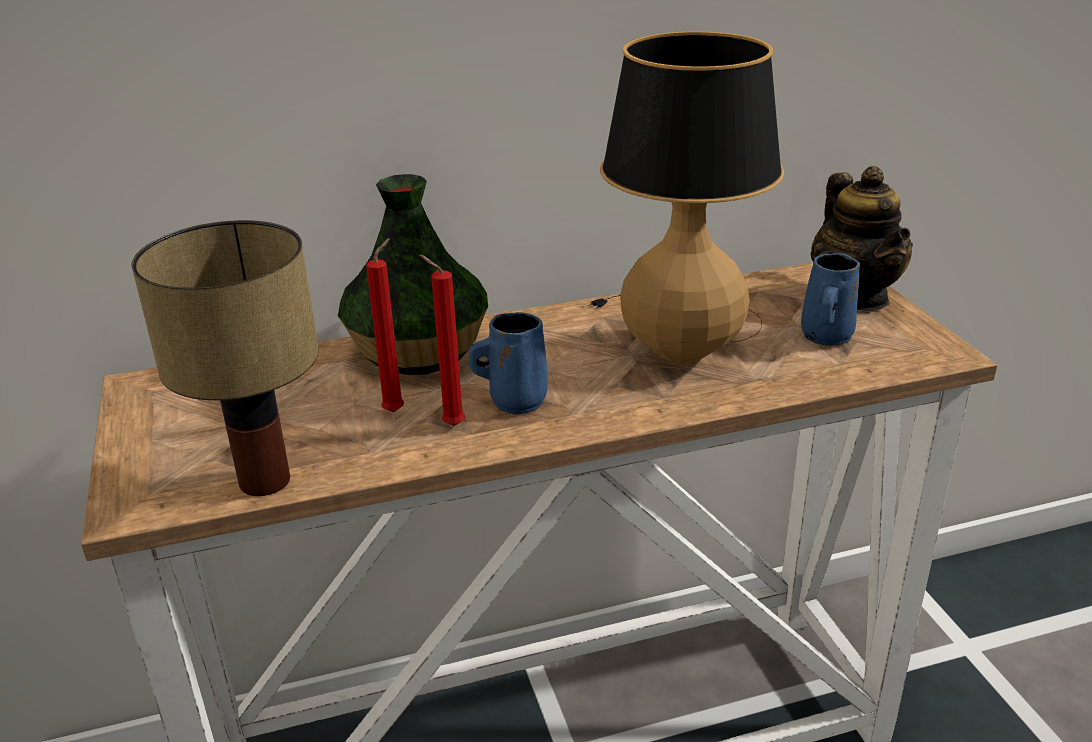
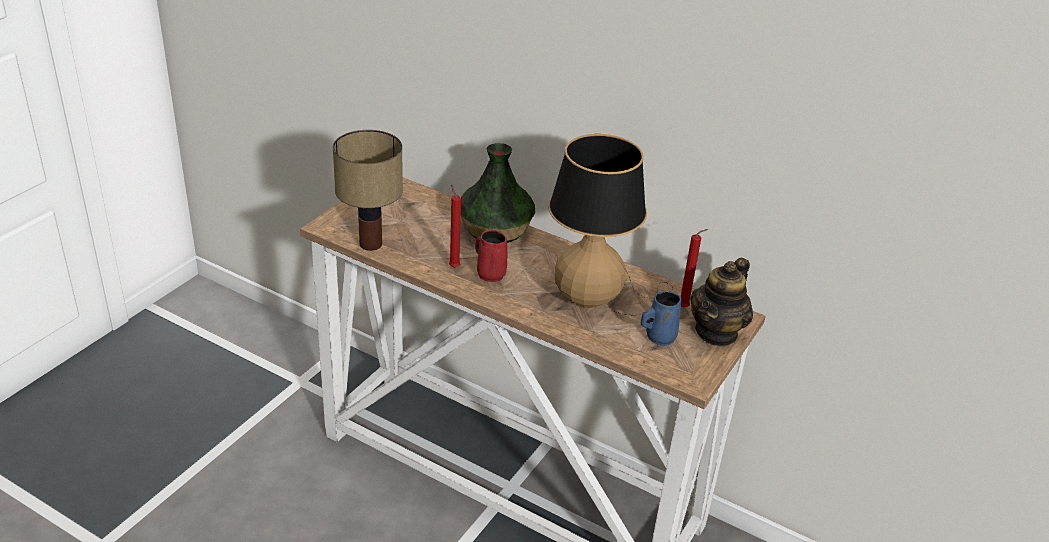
camera: 45 degrees right, 5 degrees up
(396, 410) = (447, 248): red candle -> red candle (685, 307)
(514, 401) = (490, 273): blue mug -> red mug

